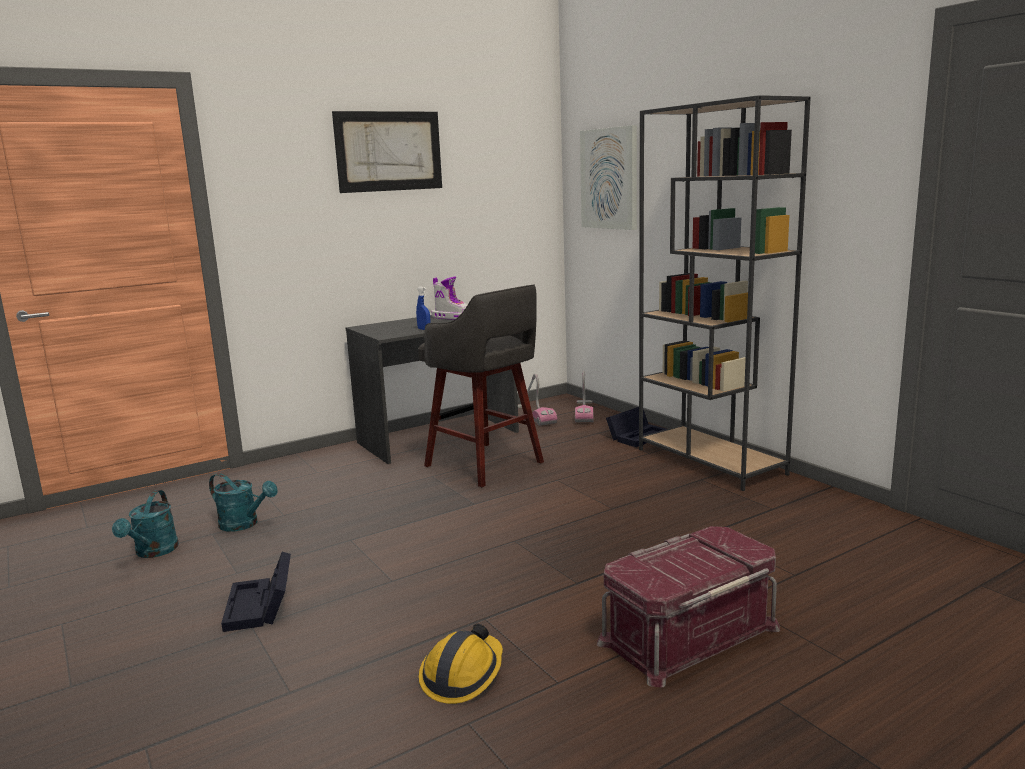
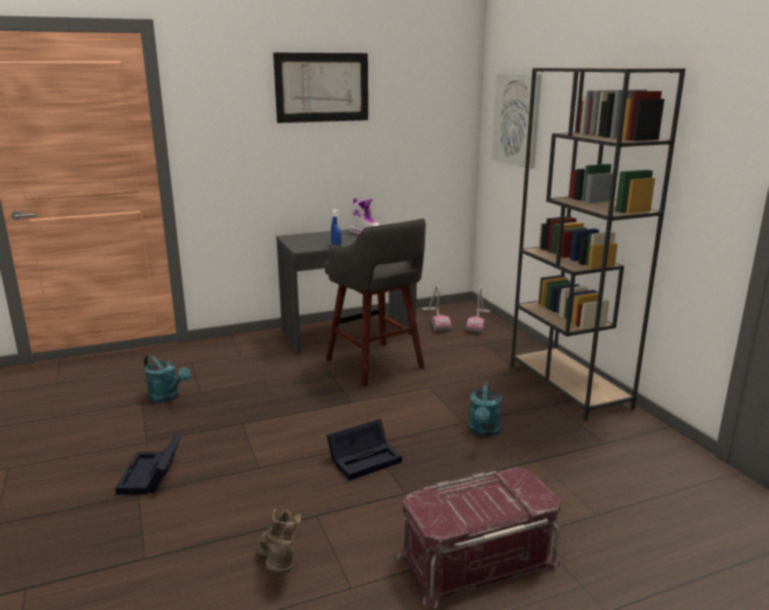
camera: 10 degrees right, 5 degrees up
(153, 552) = (93, 413): turquoise watering can -> turquoise watering can (484, 432)
(462, 675) = (278, 566): hard hat -> brown boot
(637, 436) = (515, 351): black storage box -> black storage box (365, 458)

